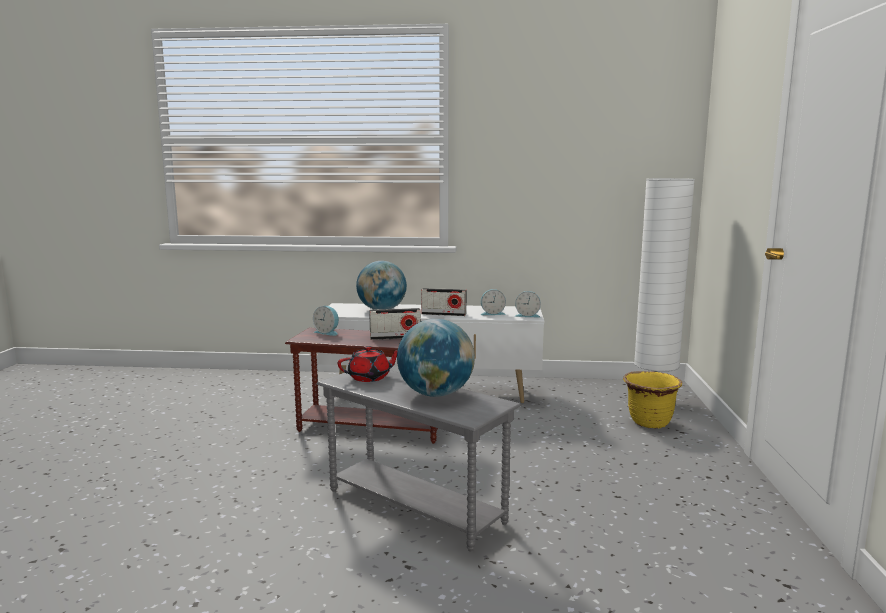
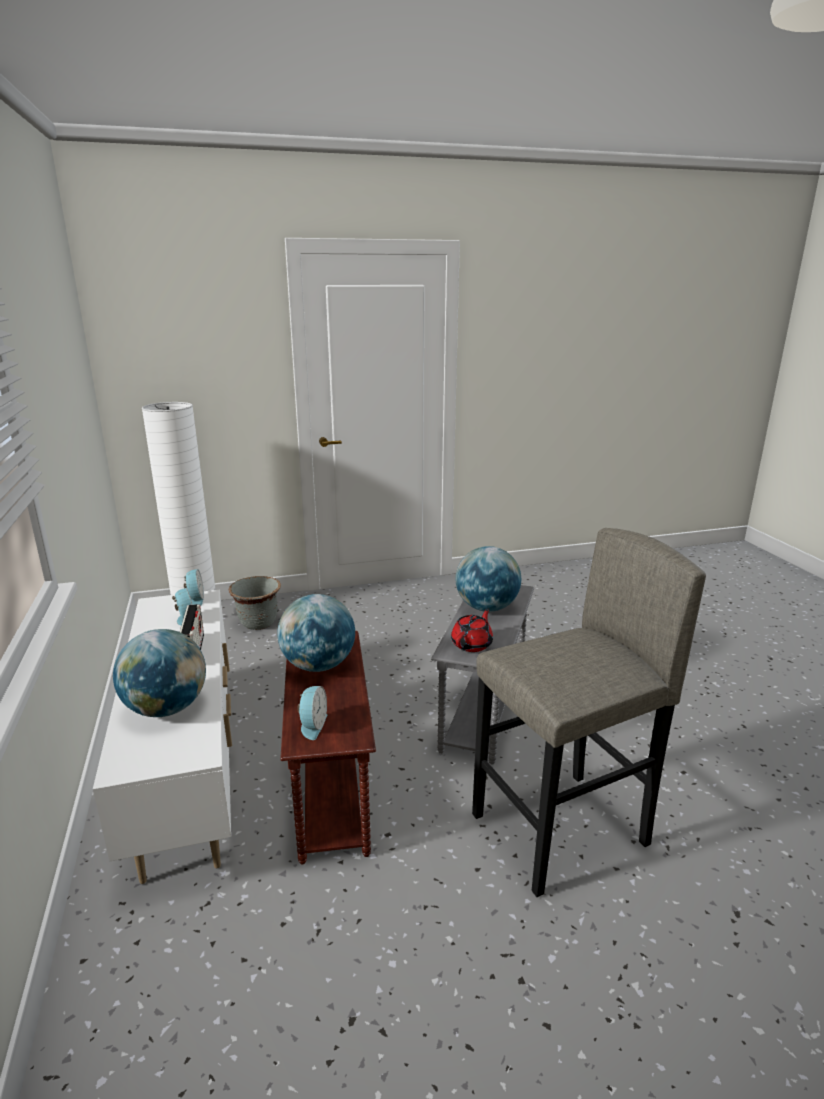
camera: 110 degrees left, 10 degrees up
(229, 500) = (561, 830): none -> grey stool
(370, 377) = (472, 644): red teapot -> red teapot turned 75 degrees clockwise
(395, 337) = (318, 665): radio -> globe
(649, 422) = (258, 623): yellow planter -> grey planter

